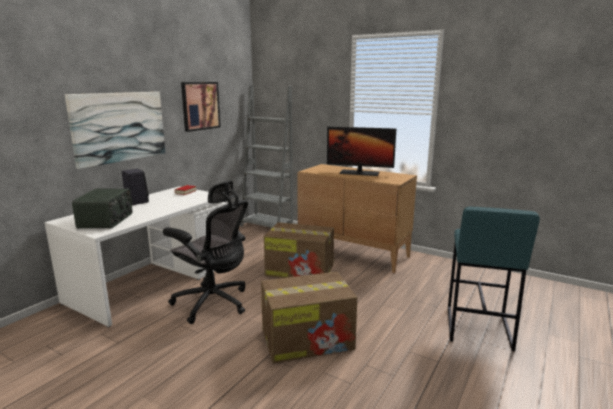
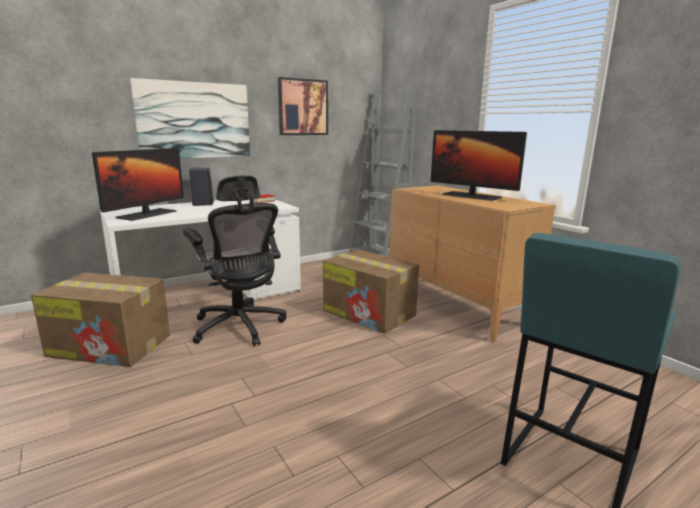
camera: 25 degrees right, 0 degrees up
(107, 220) = (147, 214): radio -> monitor
(308, 339) = (299, 396): cardboard box -> cardboard box (111, 345)

